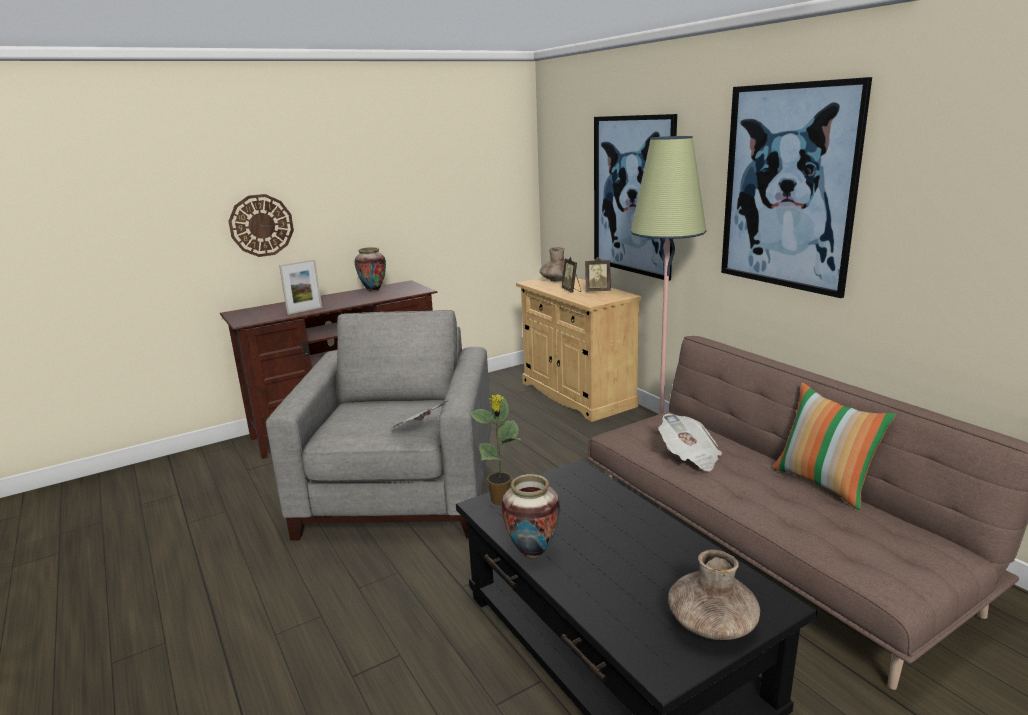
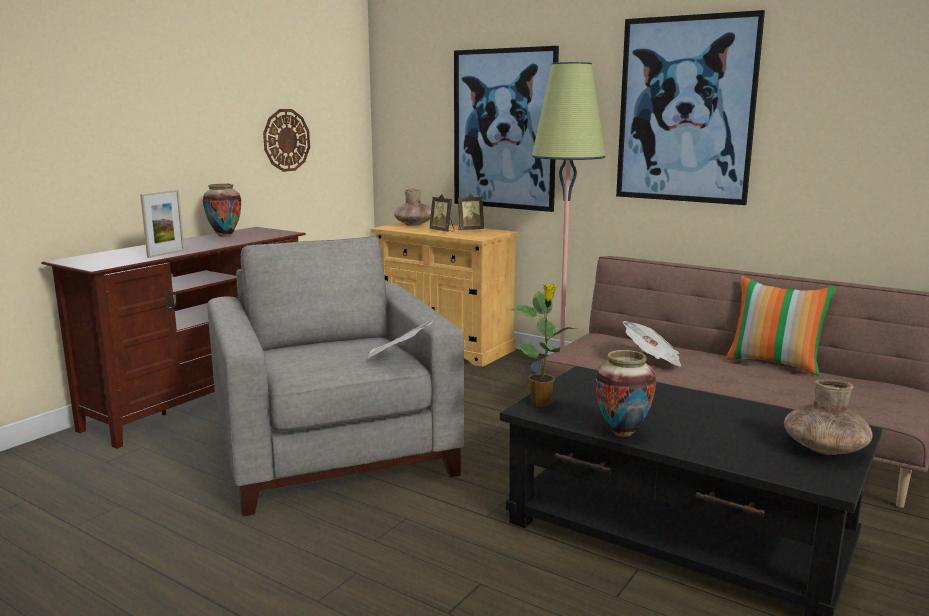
camera: 25 degrees left, 5 degrees down
(261, 225) = (92, 150): wall clock -> wall clock (286, 140)

